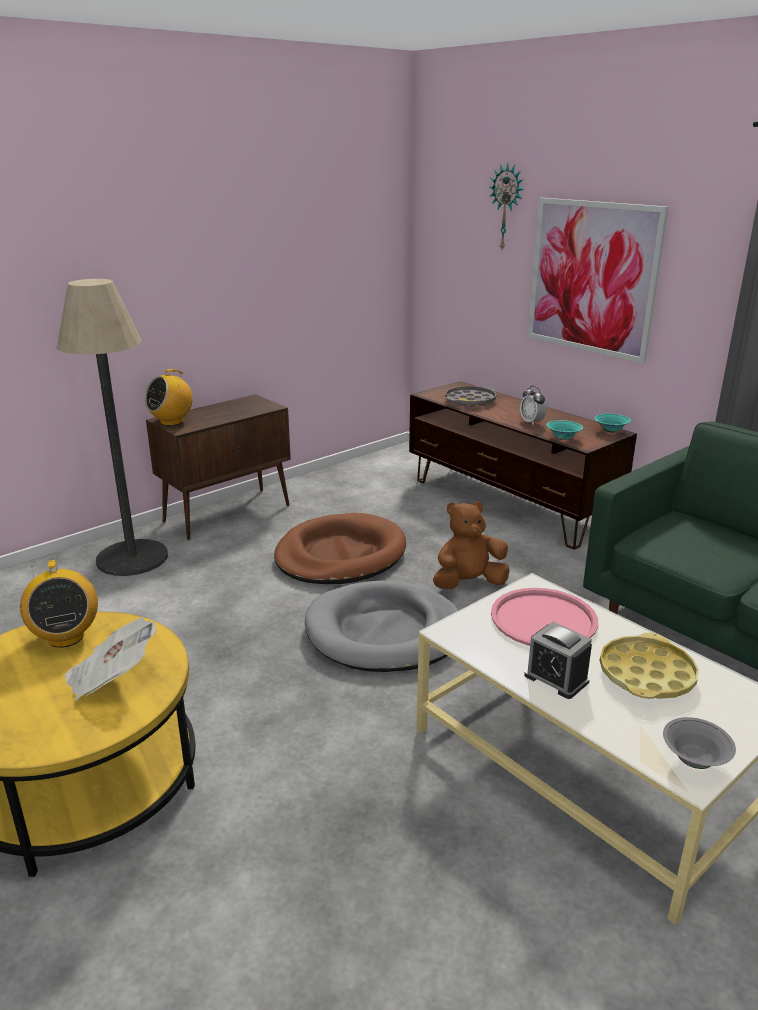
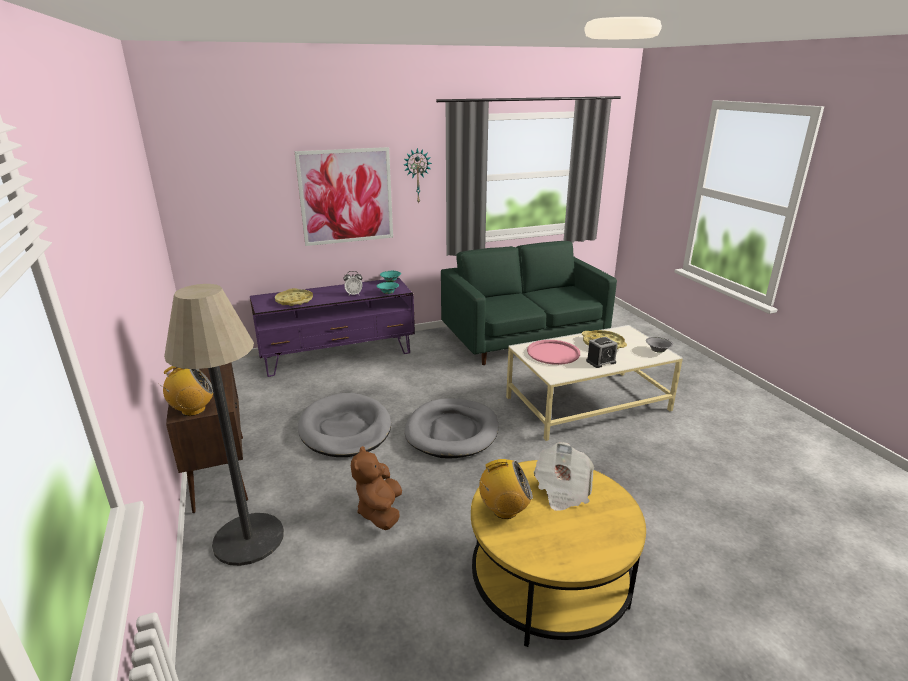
camera: 70 degrees left, 0 degrees up
(171, 421) = (193, 410): radio -> radio turned 90 degrees counterclockwise
(340, 555) = (345, 429): brown dog bed -> grey dog bed
(468, 583) = (420, 392): brown plush toy -> brown plush toy (380, 512)
(470, 401) = (294, 301): grey tray -> yellow tray
(507, 207) = (264, 161): wall clock -> wall clock (417, 176)
(509, 504) = (338, 355): brown tv stand -> purple tv stand

